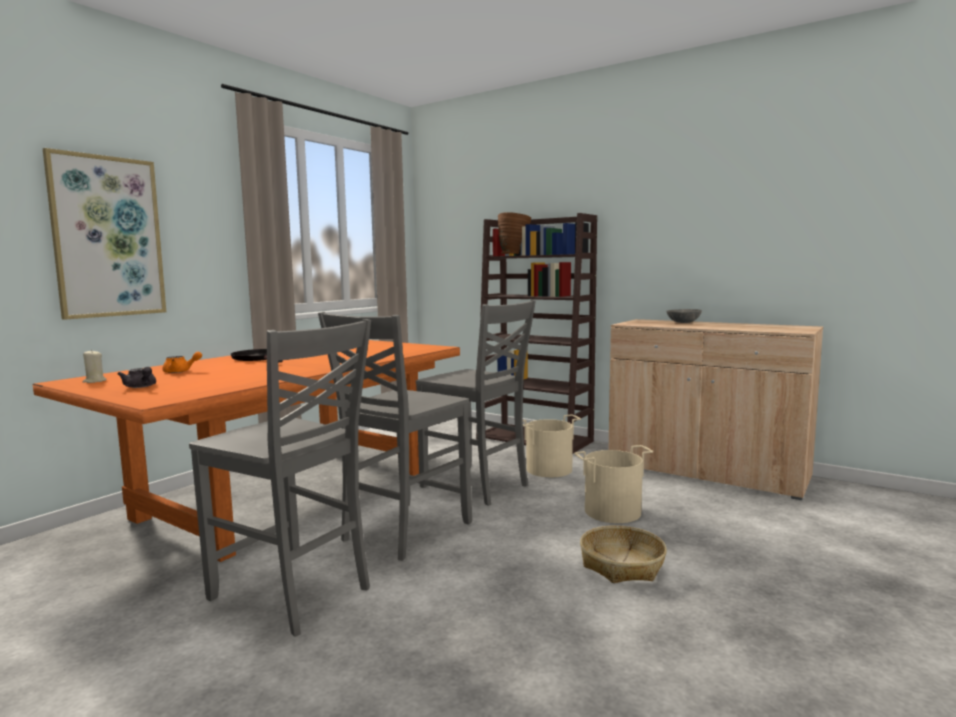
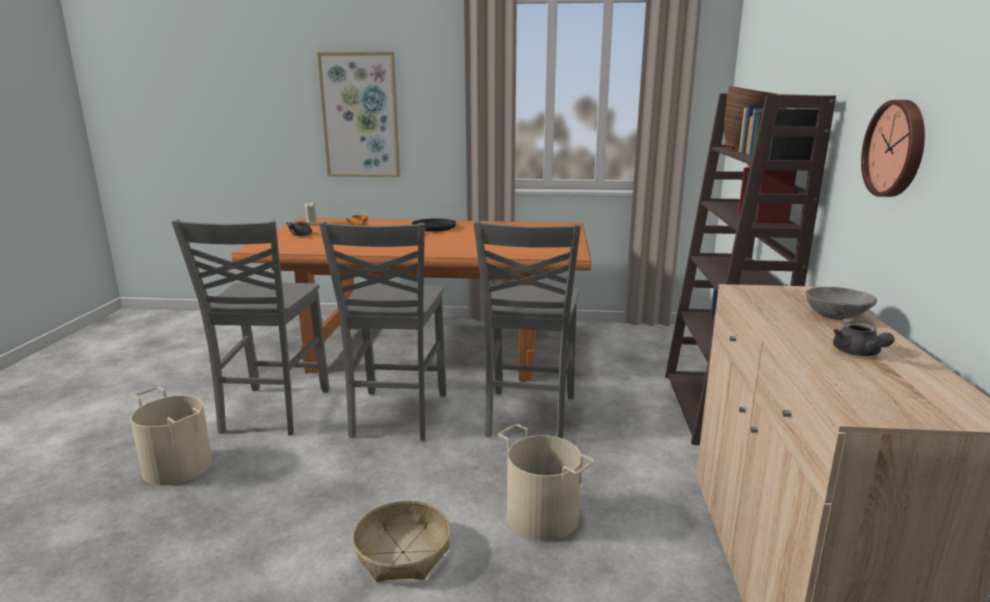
camera: 60 degrees right, 10 degrees up
(403, 531) = (396, 416): grey chair -> grey chair turned 90 degrees counterclockwise
(548, 469) = (628, 443): beige bucket -> beige bucket (178, 466)
(666, 237) = (897, 149): none -> wall clock
(735, 326) = (858, 353): none -> grey teapot

